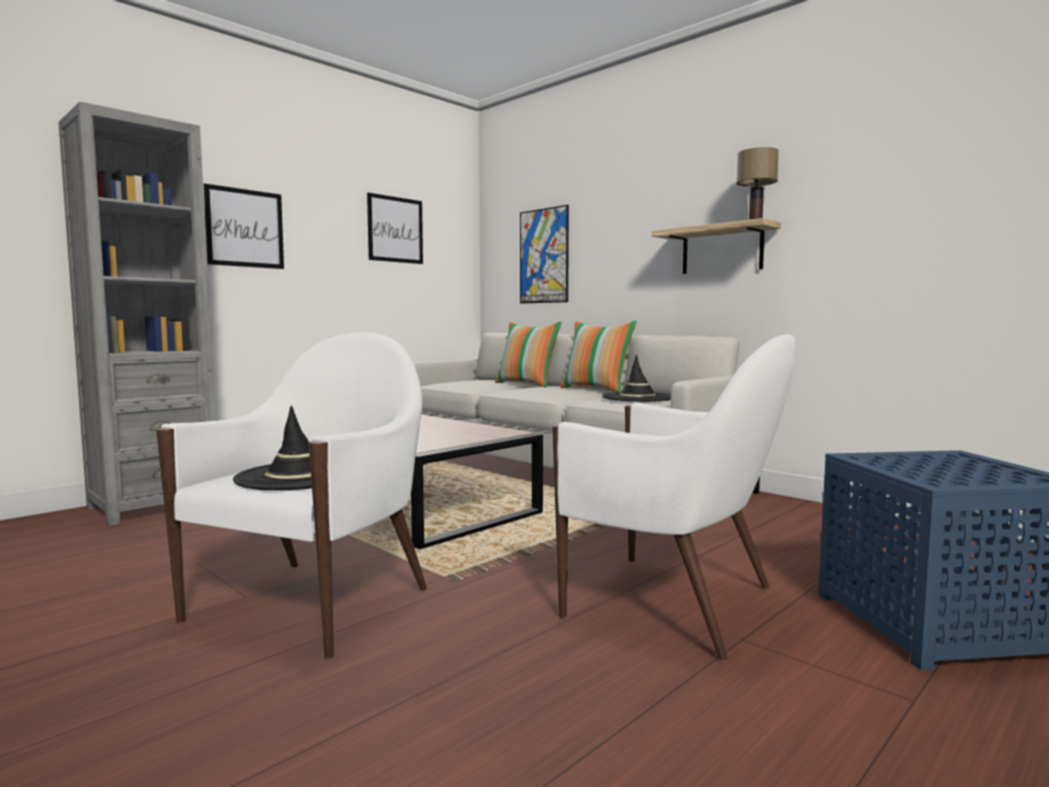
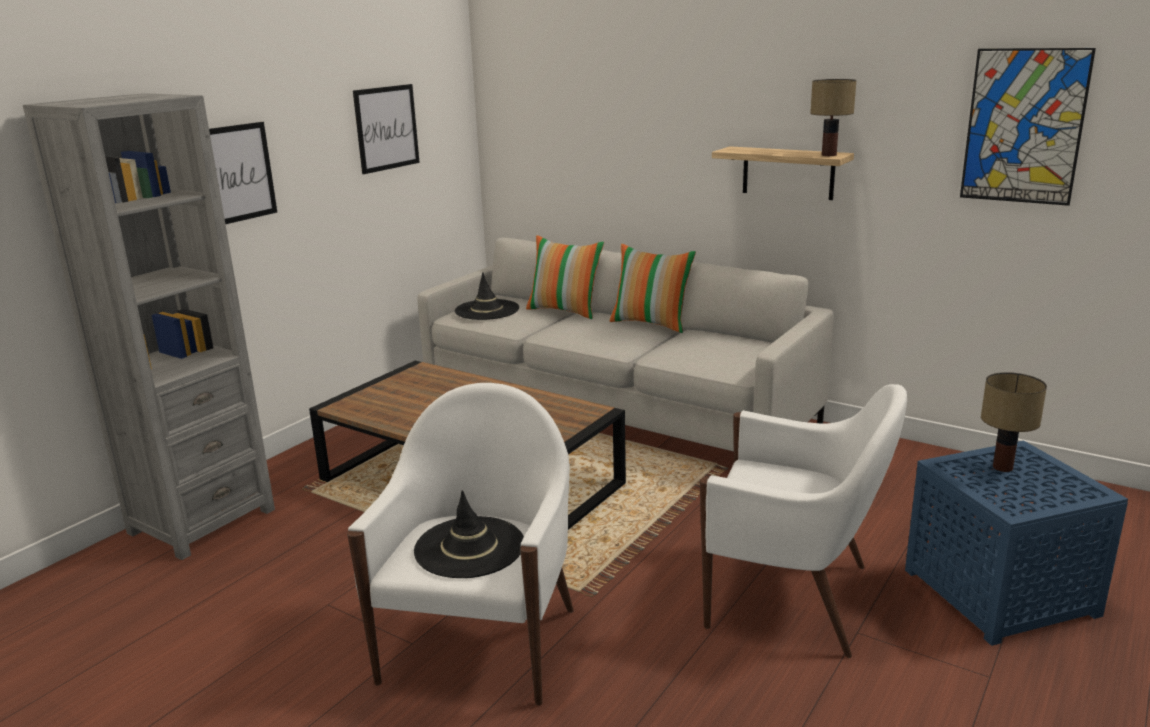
camera: 10 degrees left, 15 degrees up
(544, 256) = (567, 147): picture -> picture (1024, 126)
(637, 398) = (707, 349): black hat -> black hat (487, 310)
(930, 461) = (1002, 467): none -> table lamp

